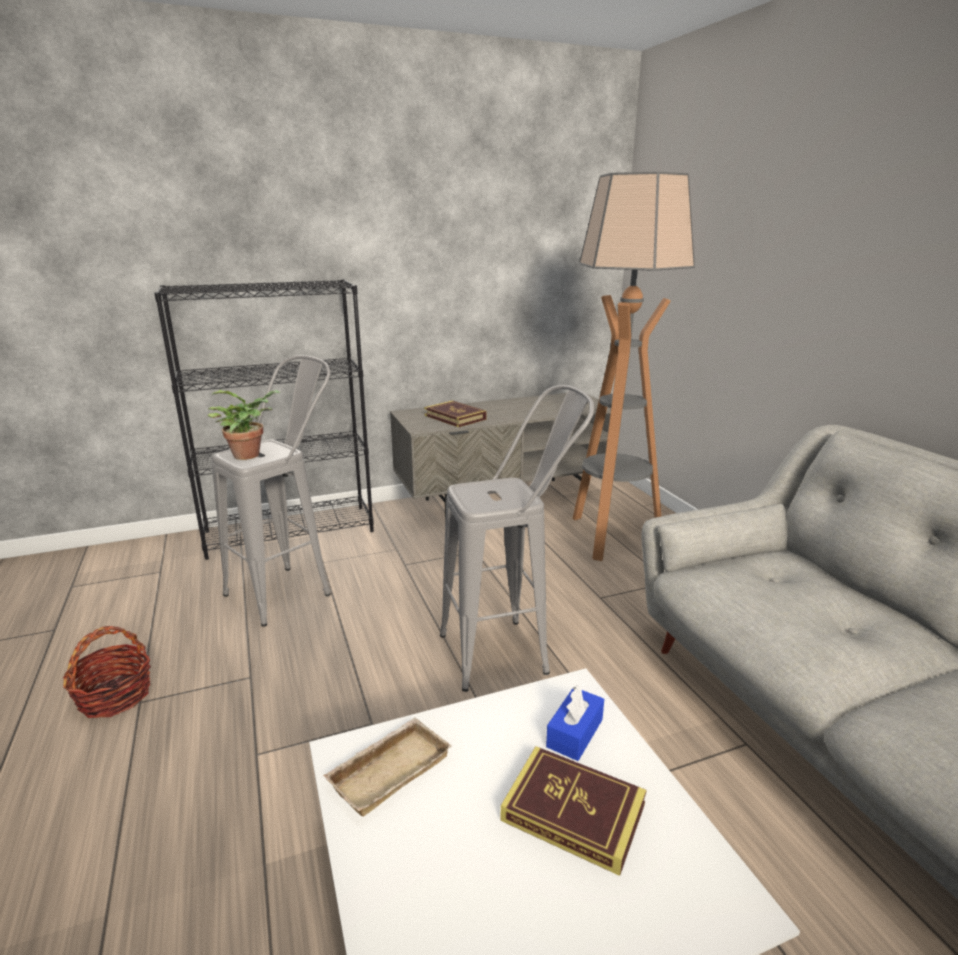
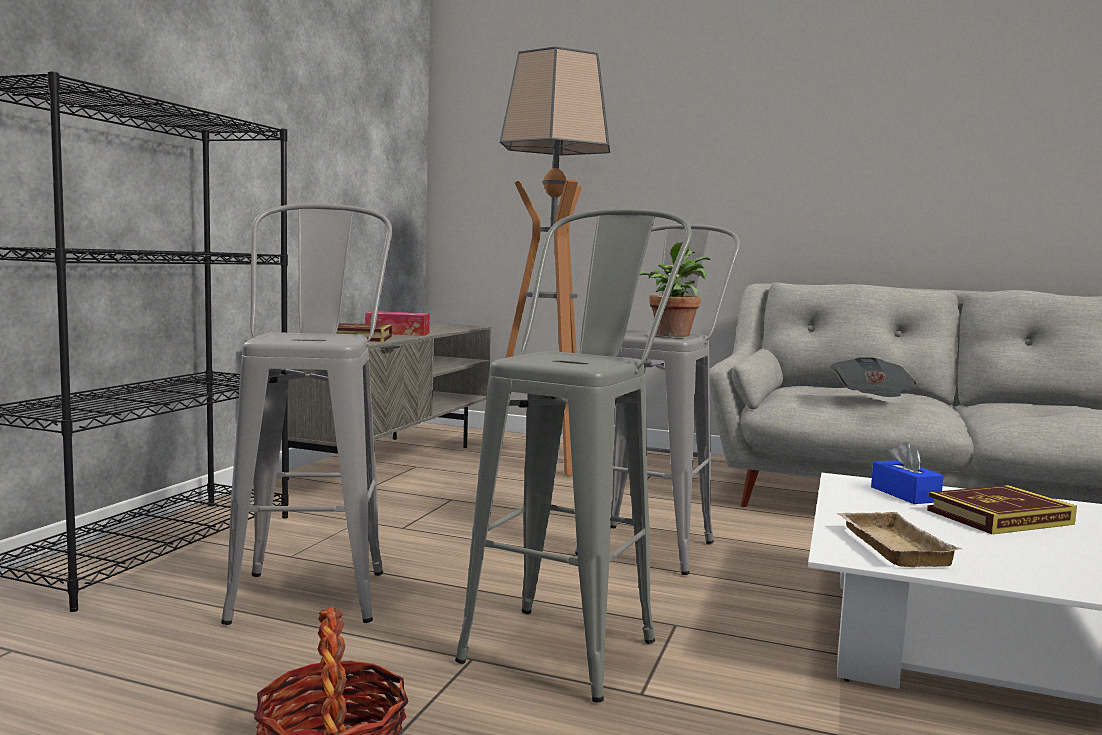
camera: 50 degrees left, 15 degrees down
(250, 454) = (303, 340): potted plant -> potted plant (672, 334)
(306, 696) = (572, 640): none -> grey stool
(508, 413) = (397, 333): none -> tissue box
(776, 614) = (872, 400): none -> newspaper

